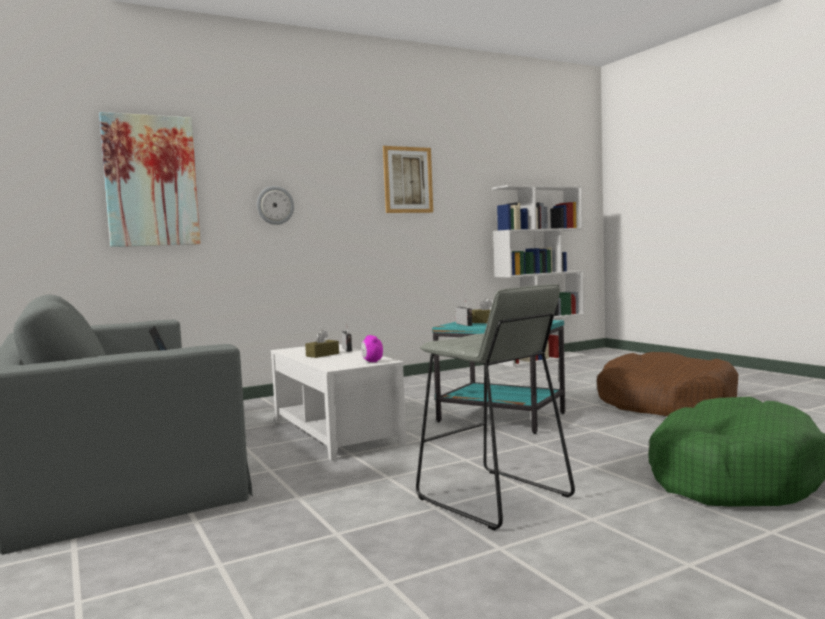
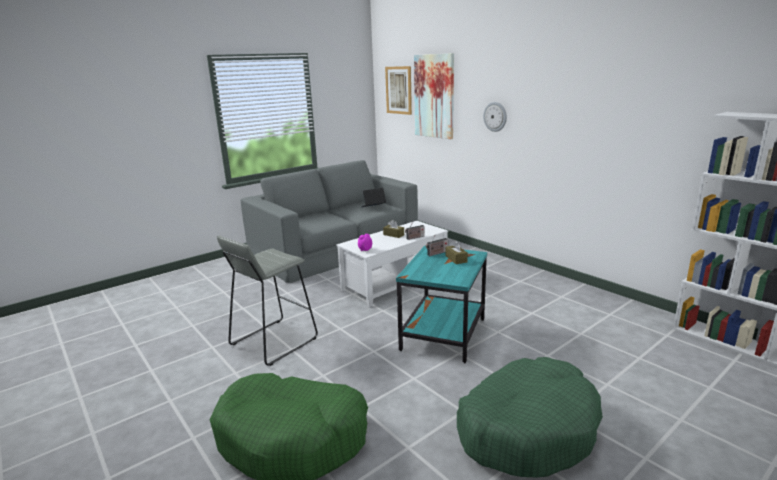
camera: 80 degrees right, 15 degrees up
(408, 180) = (610, 98): picture -> picture (398, 90)
(665, 404) = (526, 428): brown dog bed -> green dog bed

